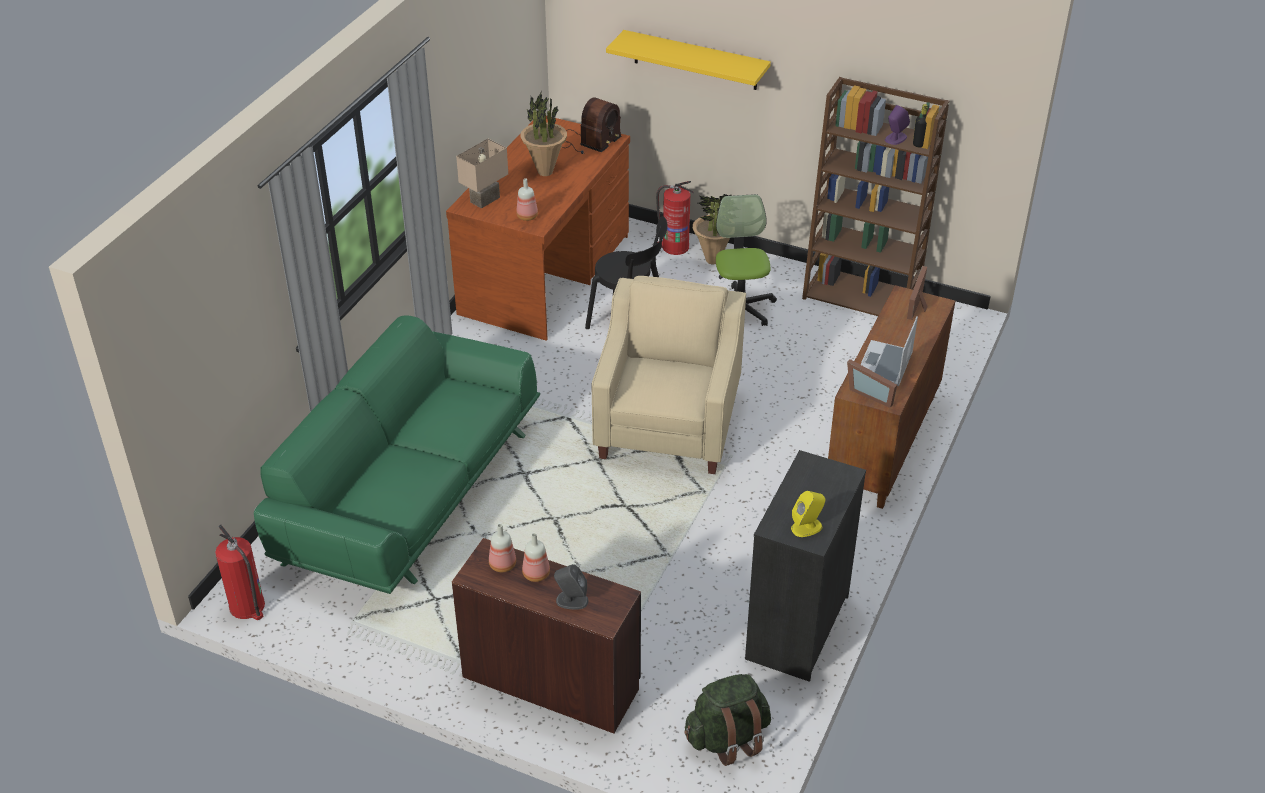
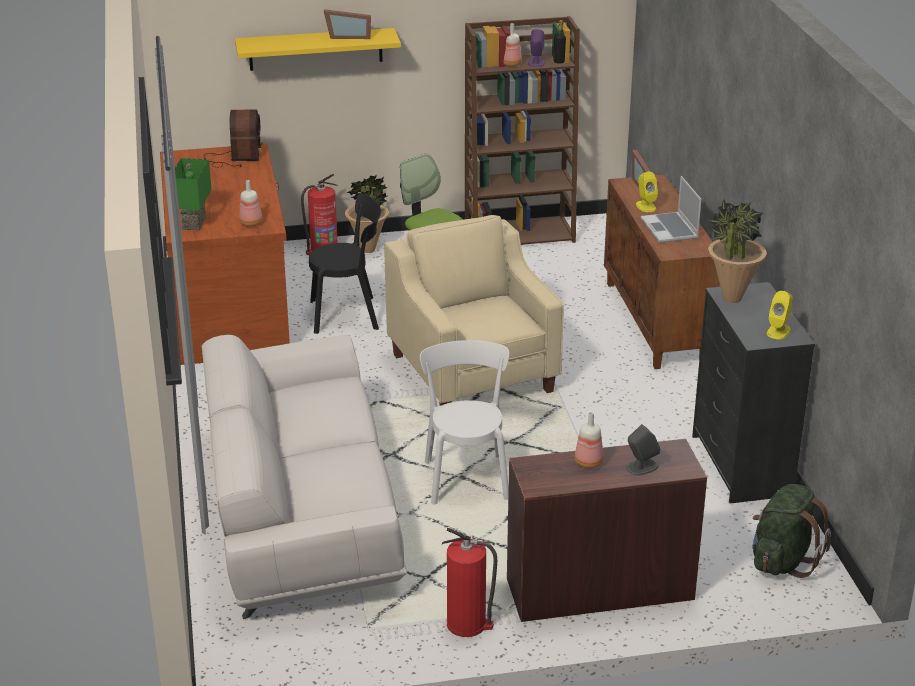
camera: 35 degrees left, 10 degrees down
(247, 607) = (250, 665): fire extinguisher -> fire extinguisher (467, 624)
(409, 492) = (301, 511): green sofa -> white sofa
(485, 200) = (195, 224): beige table lamp -> green table lamp
(502, 565) = (552, 469): bottle -> bottle (511, 64)
(545, 172) = (223, 188): potted plant -> potted plant (731, 298)
(559, 523) = (466, 477): none -> white chair
(871, 393) = (684, 249): picture frame -> picture frame (348, 36)
(893, 330) = (645, 206): none -> yellow speaker

